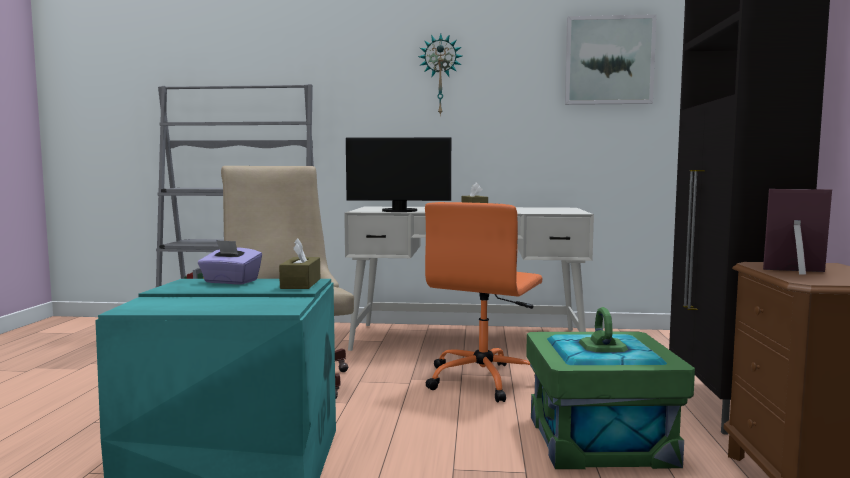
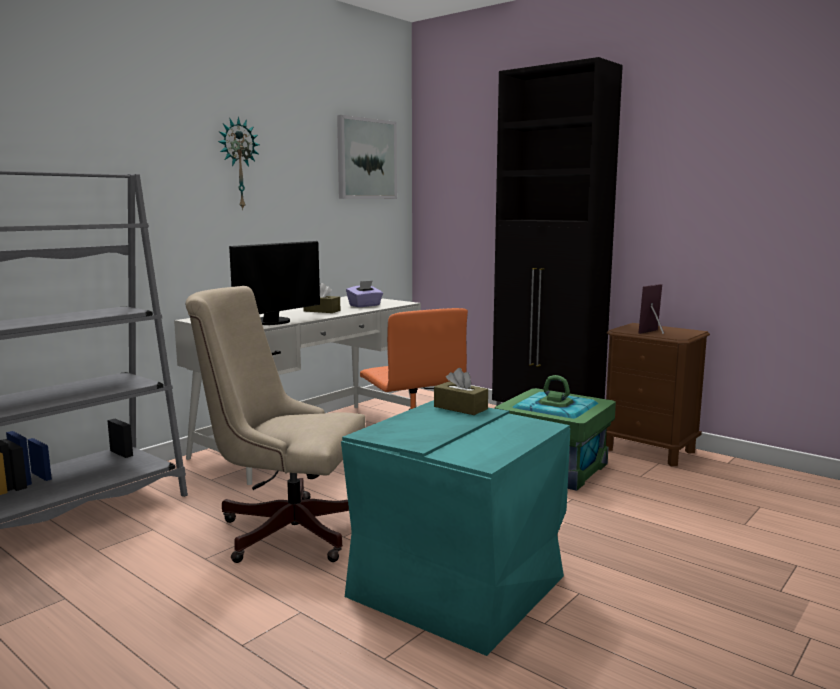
camera: 55 degrees left, 5 degrees up
(230, 281) = (408, 423): purple tissue box -> purple tissue box (365, 305)

